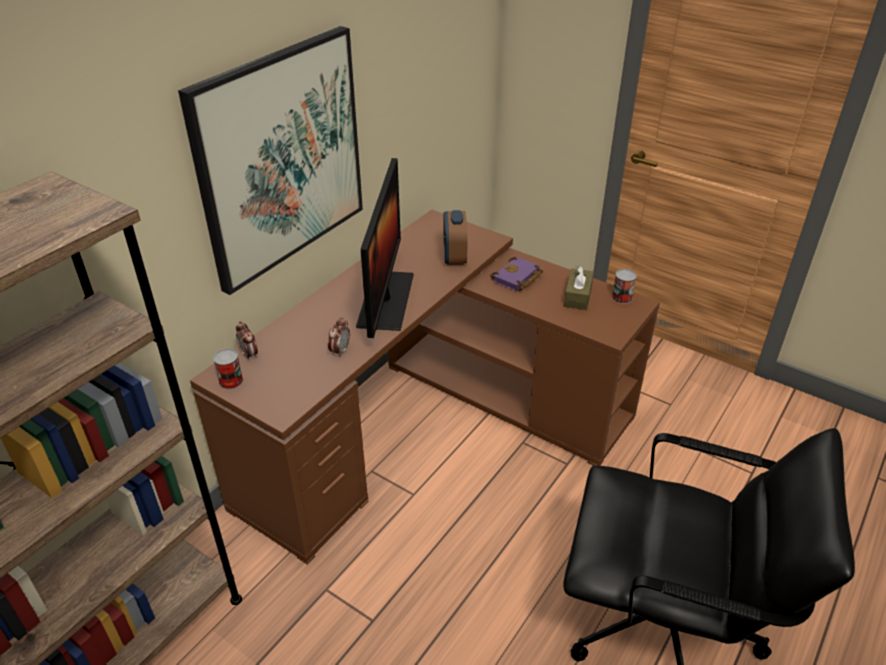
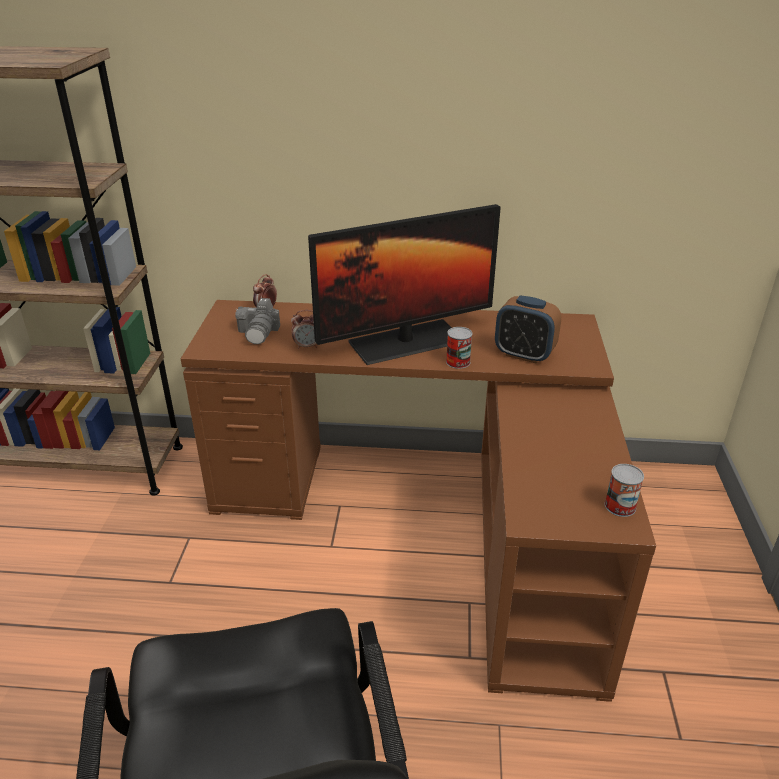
camera: 60 degrees right, 5 degrees down
(231, 381) = (227, 315): can -> can (458, 362)
(281, 158) = (366, 146): picture -> none
(288, 371) = (259, 332): none -> camera
(454, 257) = (524, 354): alarm clock -> alarm clock turned 120 degrees counterclockwise
(517, 278) = (556, 413): purple book -> none
(578, 296) = (577, 468): brown tissue box -> none

